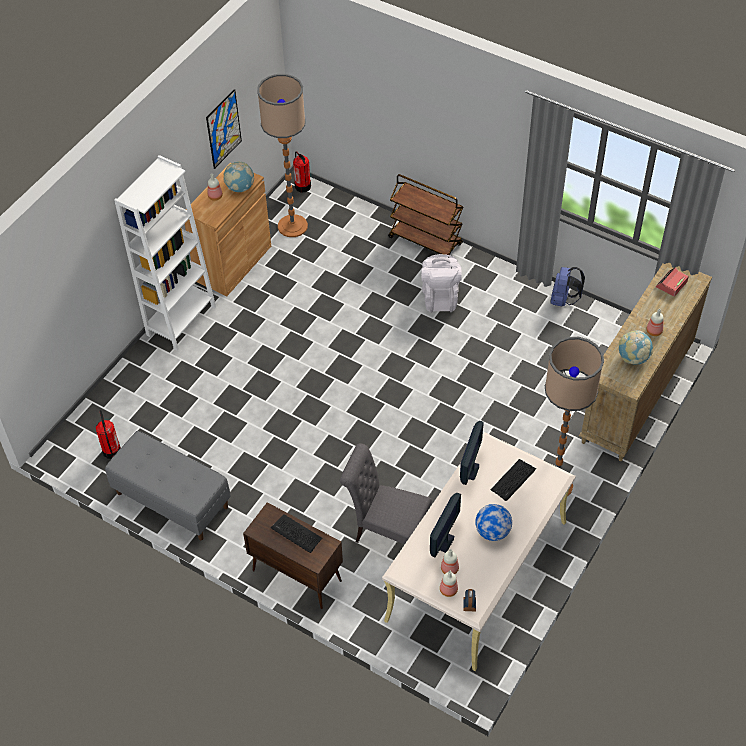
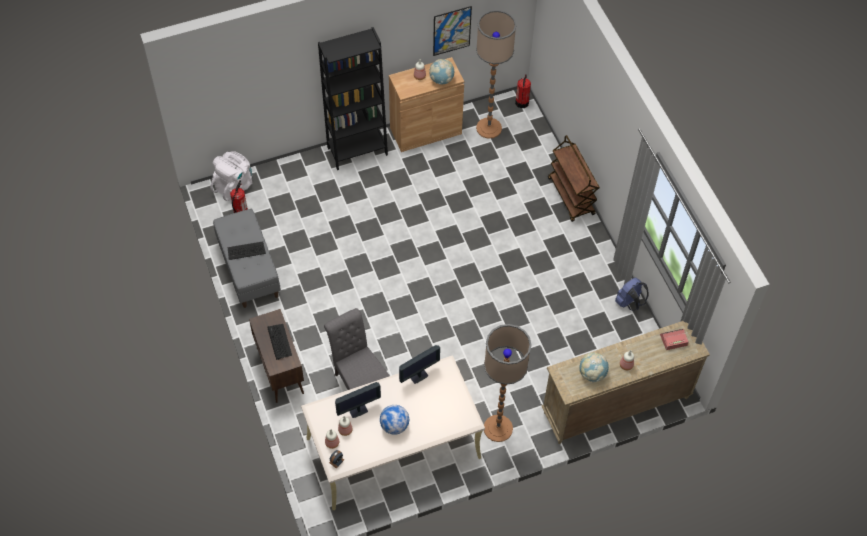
camera: 35 degrees right, 5 degrees up
(181, 321) = (357, 151): white bookcase -> black bookcase
(440, 297) = (543, 244): white backpack -> white backpack (234, 186)
(513, 480) = (440, 402): keyboard -> keyboard (246, 251)

